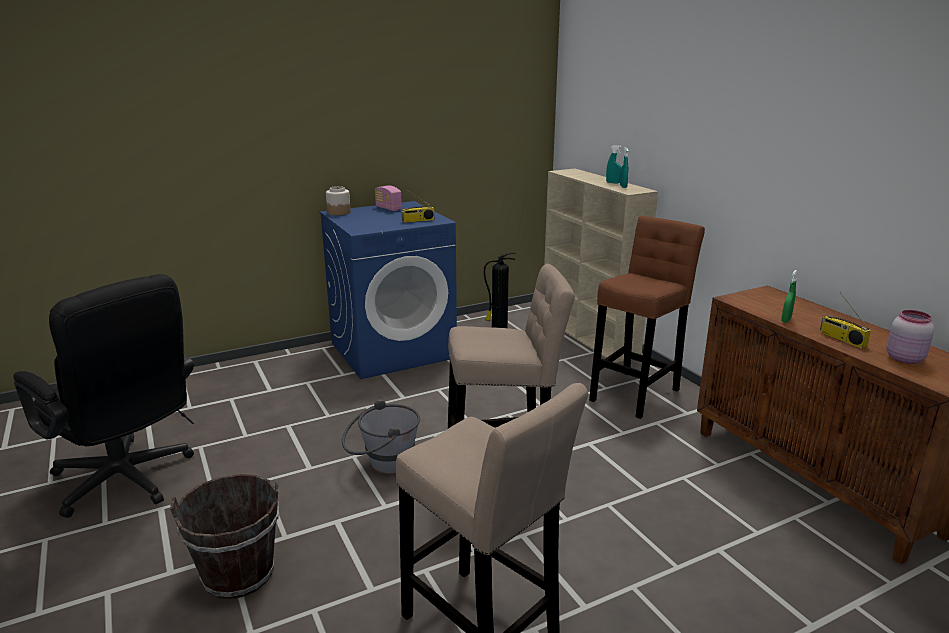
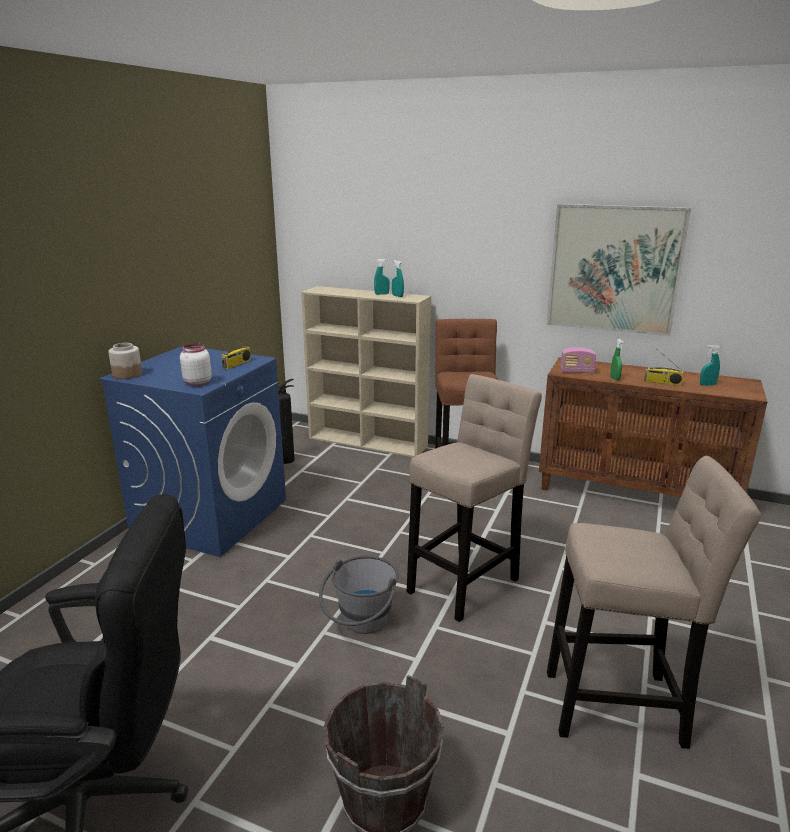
camera: 40 degrees left, 0 degrees up
(365, 227) = (196, 383): none -> white jar
(388, 208) = (174, 358): radio -> radio (576, 372)
(839, 184) = (614, 269): none -> picture
(903, 358) = (707, 385): pink jar -> turquoise spray bottle

